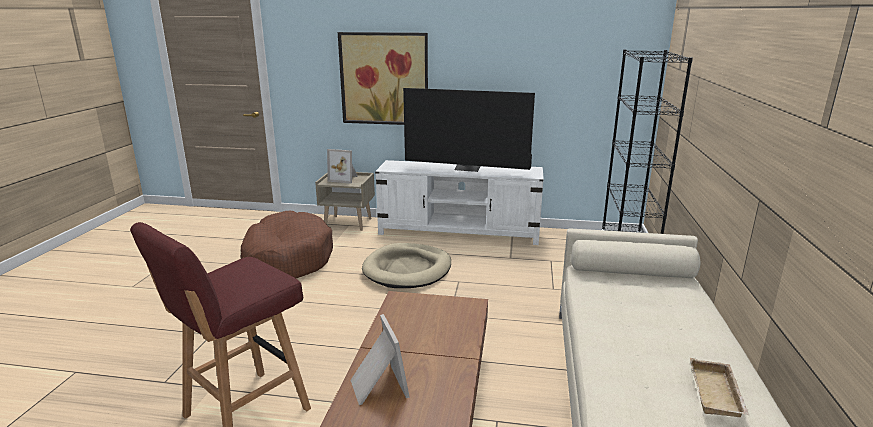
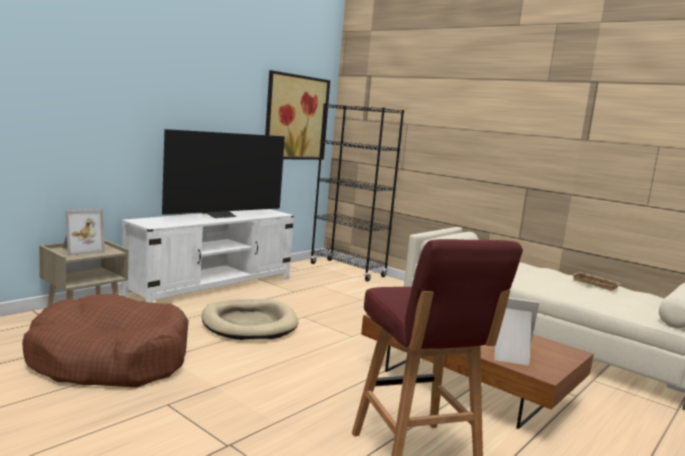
camera: 60 degrees left, 10 degrees down
(384, 79) = (120, 119): picture -> picture (296, 117)

